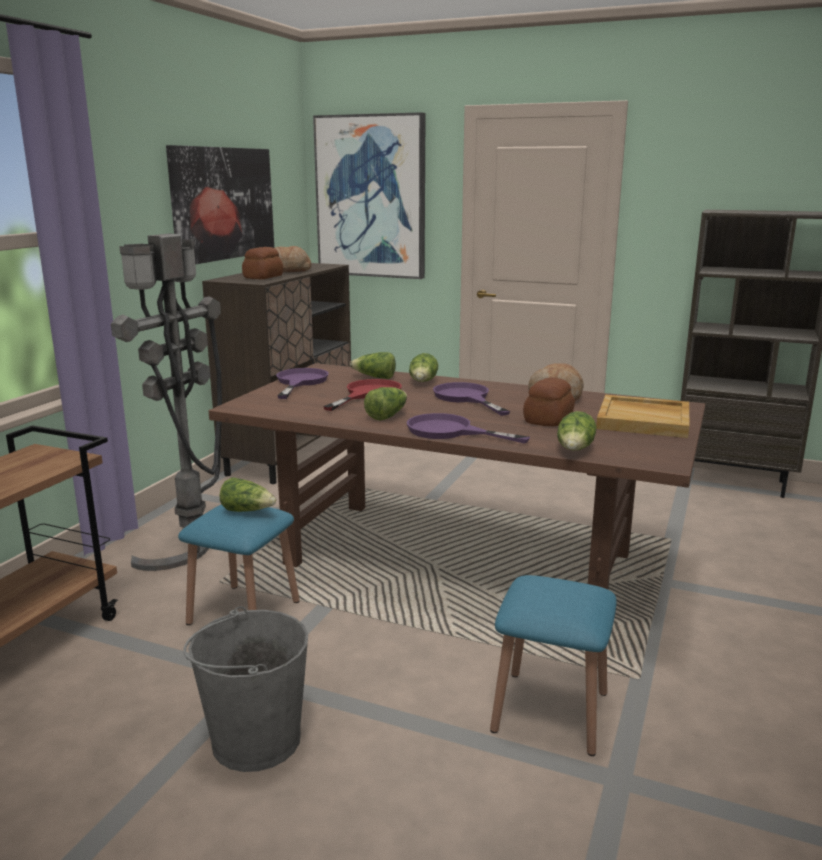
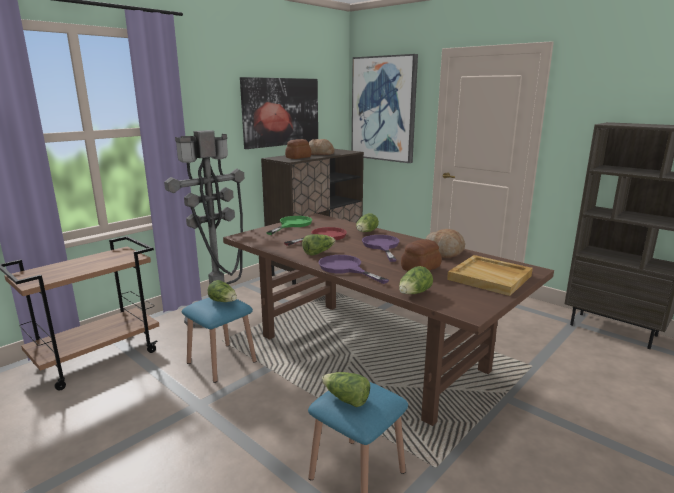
camera: 20 degrees right, 0 degrees up
(255, 740) = (171, 445): grey bucket -> none
(299, 382) = (292, 224): purple frying pan -> green frying pan
(375, 377) = (340, 226): lettuce -> lettuce (346, 399)

